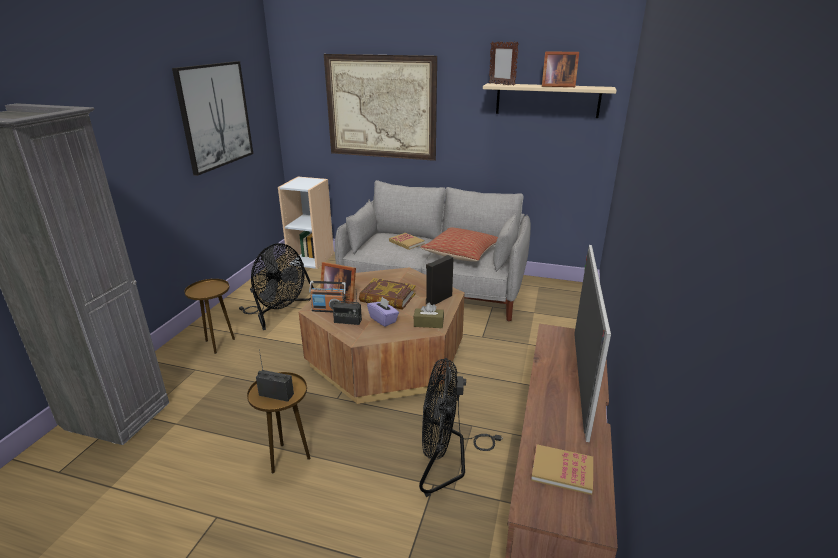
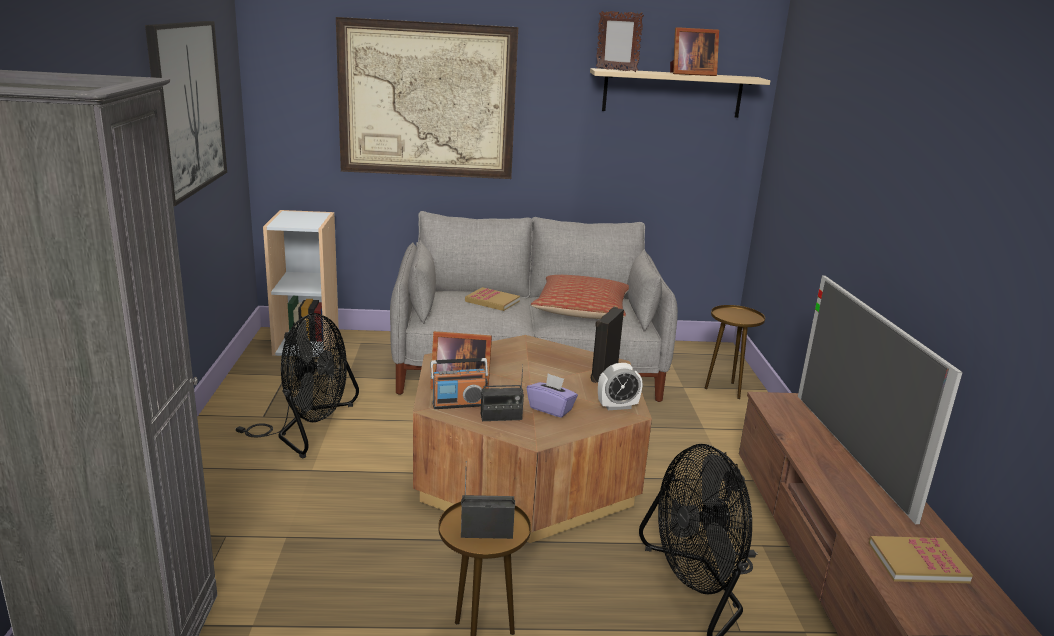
camera: 20 degrees left, 5 degrees down
(218, 344) = (239, 490): brown side table -> brown side table (725, 390)
(387, 298) = (531, 379): book -> none
(428, 323) = (617, 406): brown tissue box -> alarm clock

